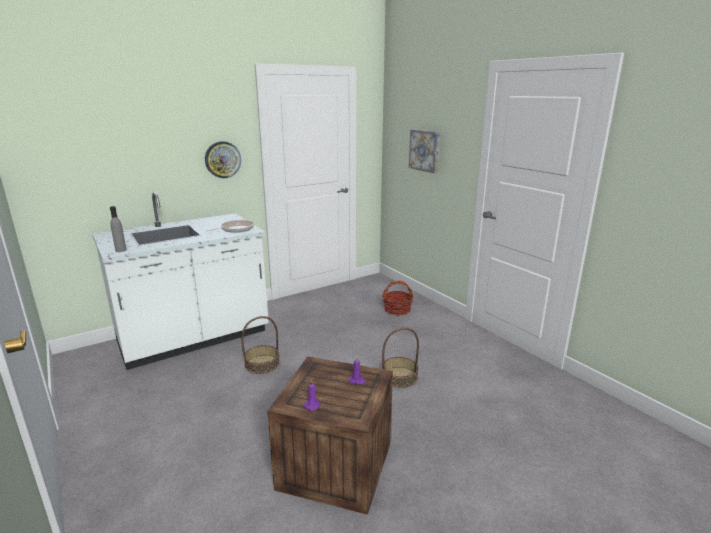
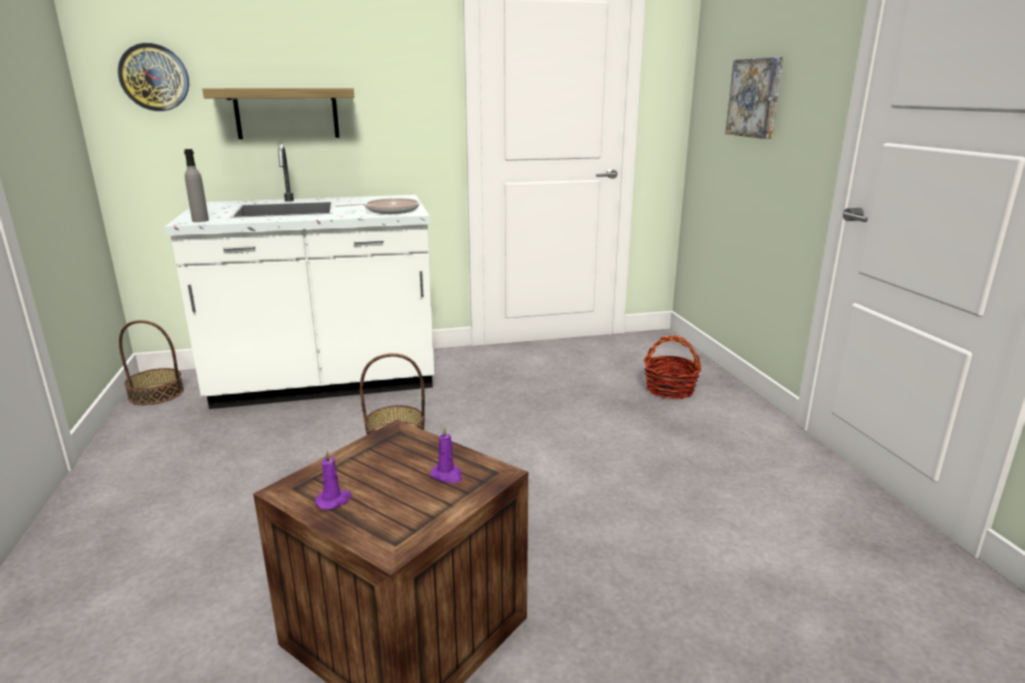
camera: 20 degrees right, 0 degrees up
(151, 170) = (287, 113): none -> shelf
(222, 159) = (400, 104): wall clock -> wall clock (154, 77)
(399, 377) = (612, 501): basket -> basket (156, 394)

